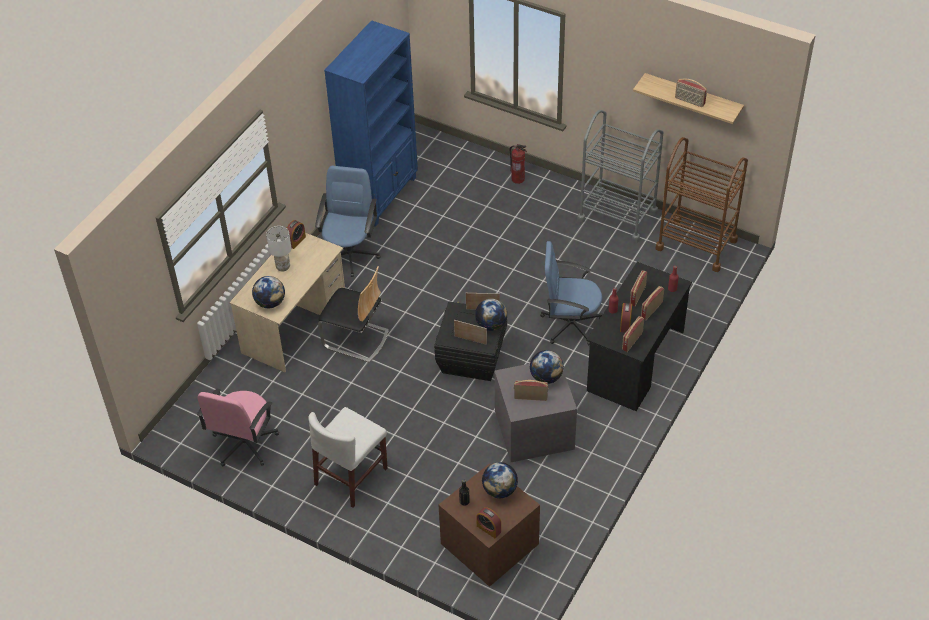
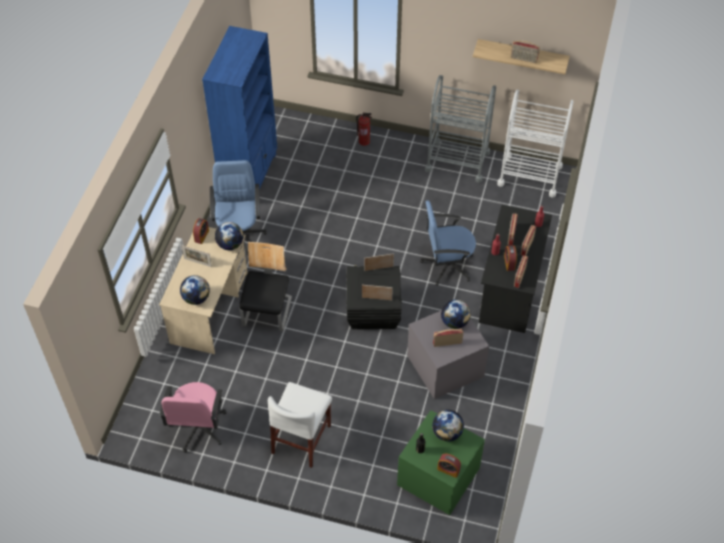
camera: 15 degrees left, 5 degrees up
(283, 267) = (198, 262): white table lamp -> picture frame
(356, 339) = (268, 312): chair -> chair turned 90 degrees counterclockwise
(491, 325) = (390, 281): globe -> globe (230, 244)
(491, 544) = (439, 476): brown storage box -> green storage box
(696, 244) = (529, 175): brown cart -> white cart

